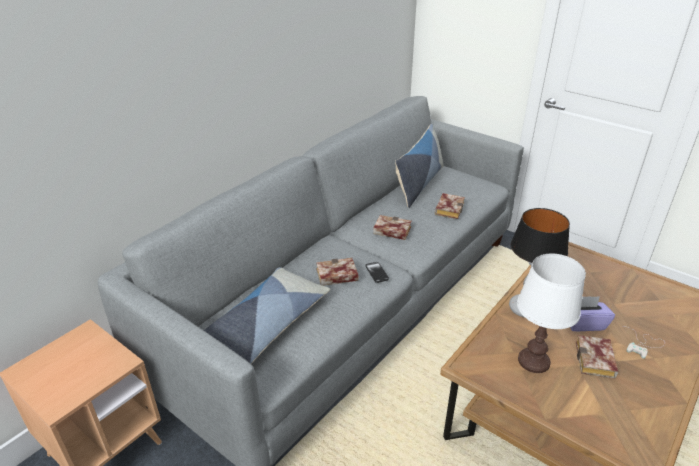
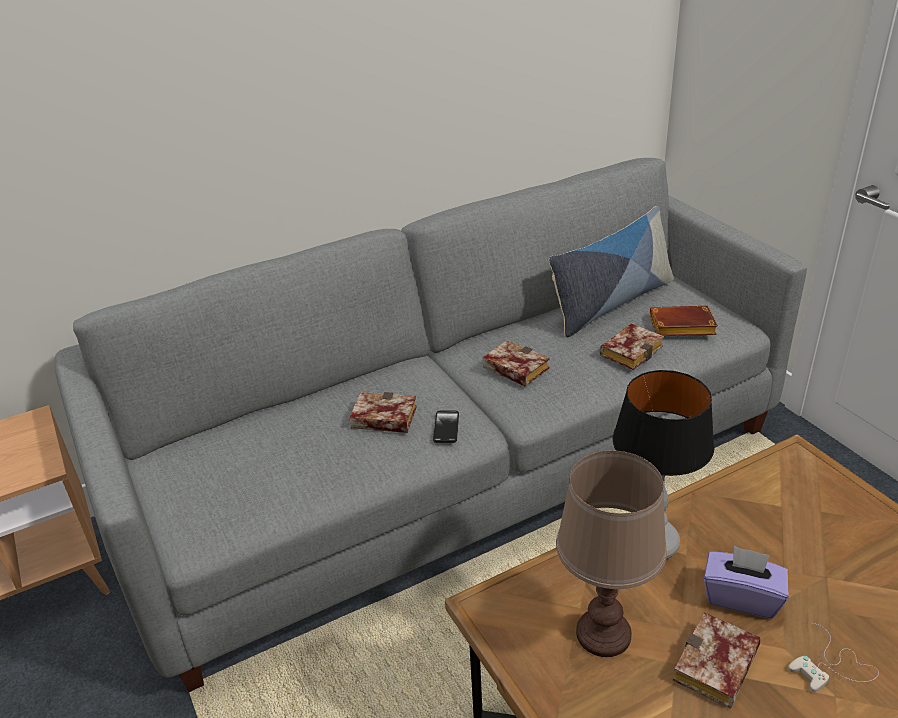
camera: 25 degrees right, 0 degrees up
(264, 326) = (239, 466): pillow -> none
(465, 191) = (680, 327): none -> brown book
(533, 361) = (603, 633): white table lamp -> brown table lamp

